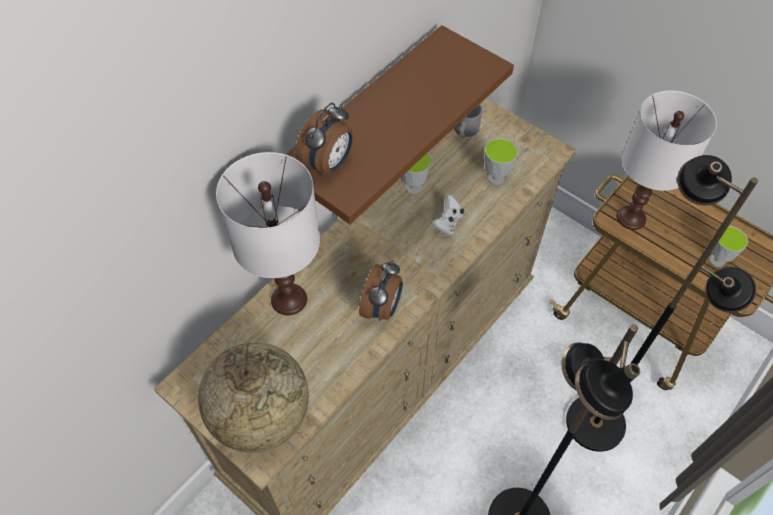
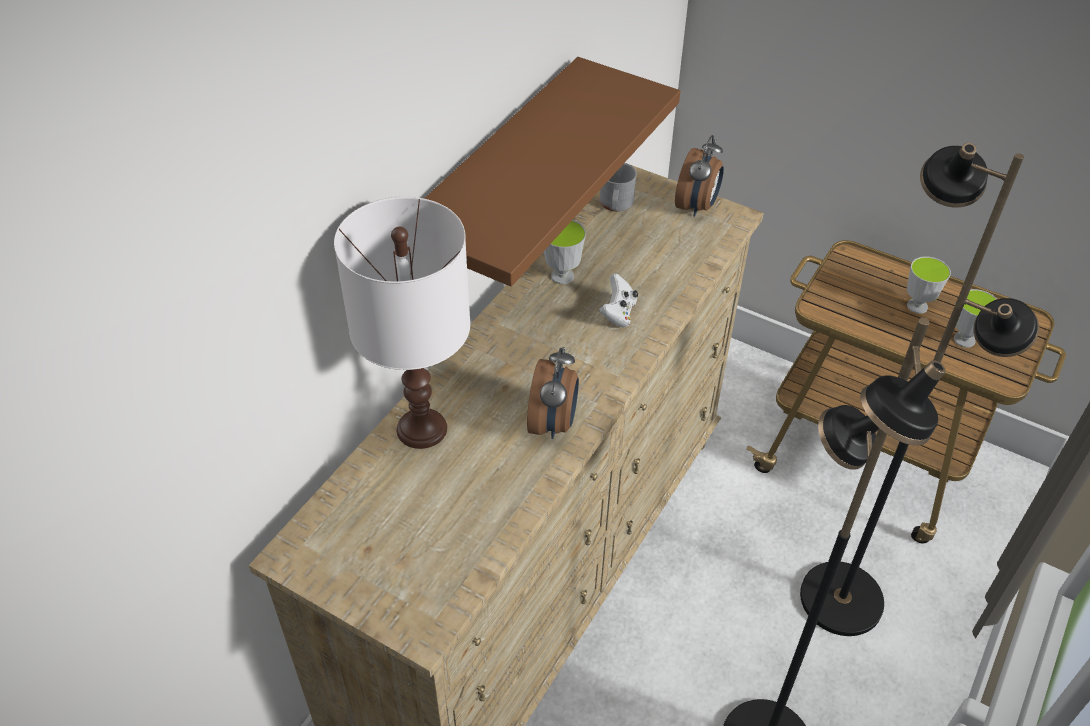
camera: 10 degrees left, 10 degrees down
(261, 416) = (413, 579): globe -> none
(328, 164) = (469, 218): alarm clock -> alarm clock (697, 206)
(495, 178) = (668, 254): cup -> cup (917, 306)
(631, 217) = (843, 302): white table lamp -> none

